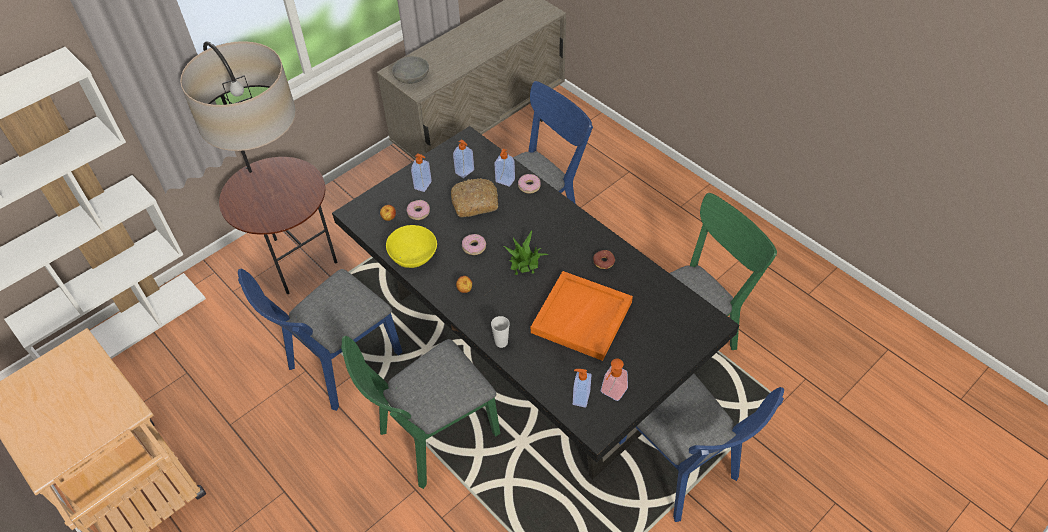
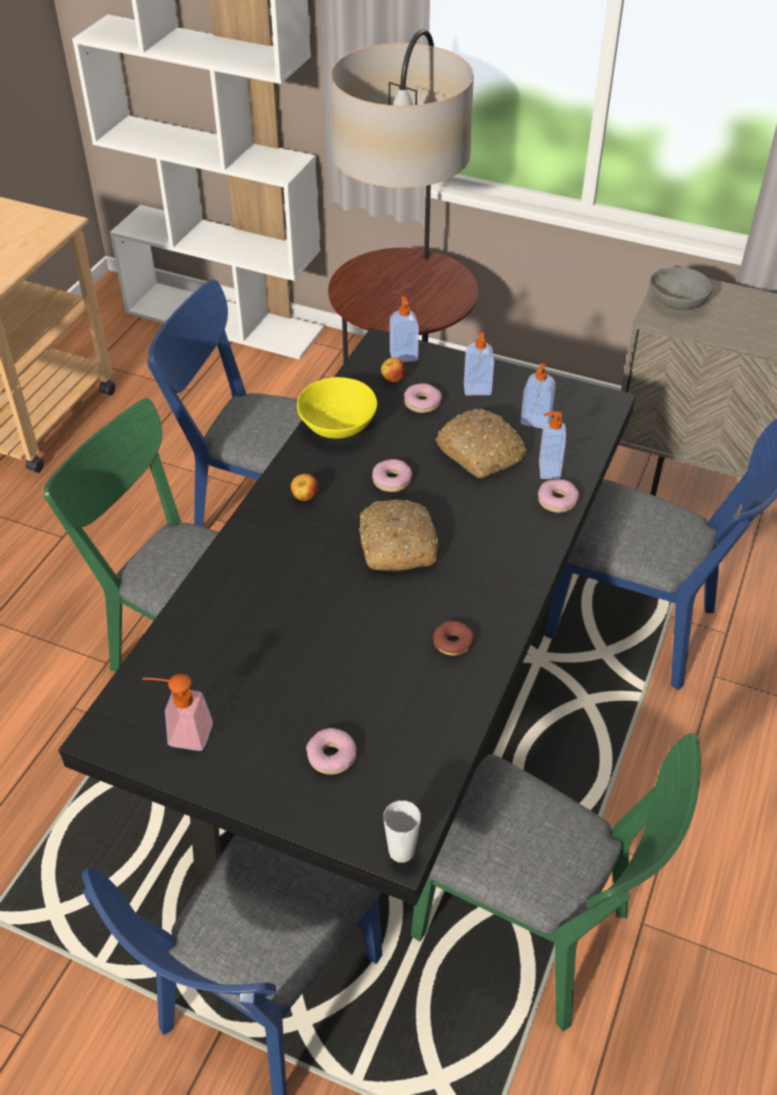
camera: 65 degrees right, 5 degrees down
(501, 342) = (226, 568): cup -> cup (401, 851)
(524, 261) = (396, 544): potted plant -> bread
(580, 398) = (158, 695): soap dispenser -> soap dispenser (403, 356)
(582, 318) = (318, 650): orange tray -> none
(652, 333) = (331, 756): none -> donut

